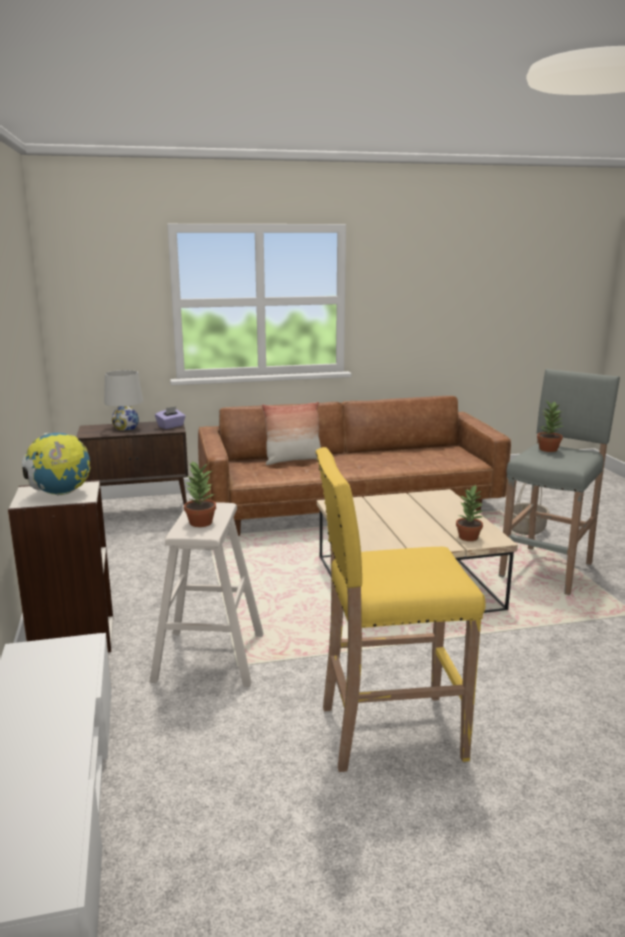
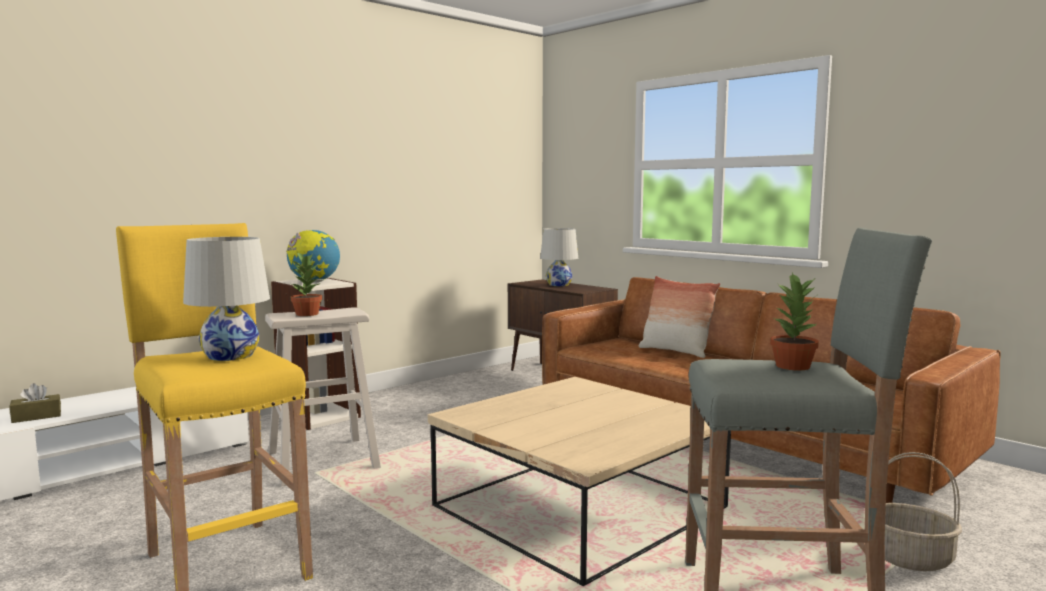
camera: 60 degrees right, 10 degrees down
(44, 778) = (36, 416): none -> brown tissue box
(171, 426) = (589, 289): purple tissue box -> none
(401, 562) = (230, 356): none -> white table lamp
(469, 537) = (570, 448): potted plant -> none

